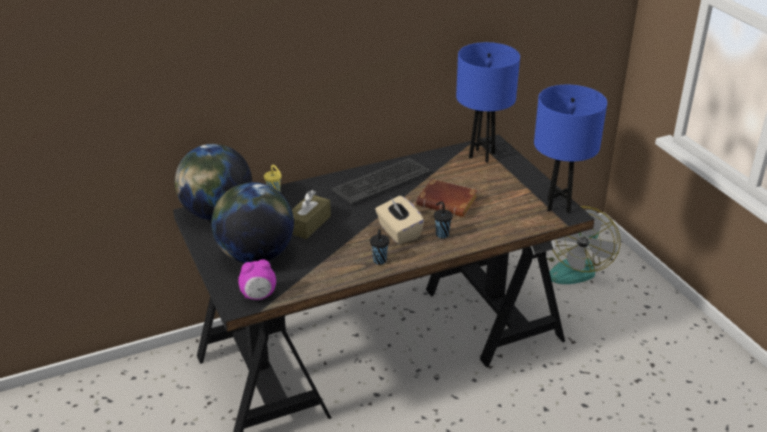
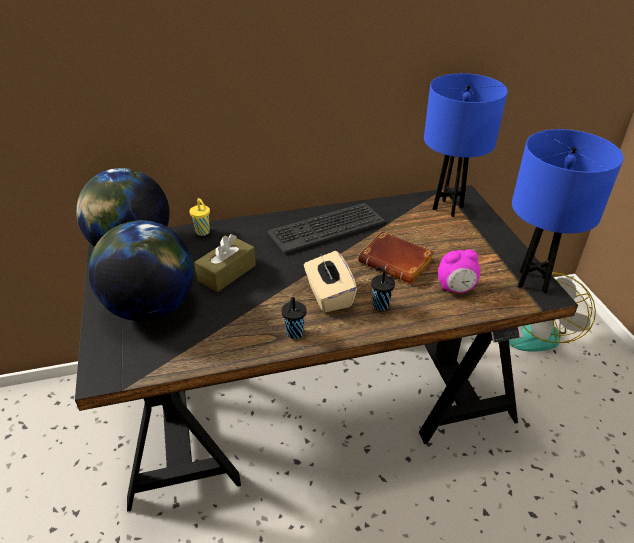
camera: 10 degrees right, 5 degrees up
(258, 296) = (130, 366): alarm clock -> alarm clock (455, 288)

